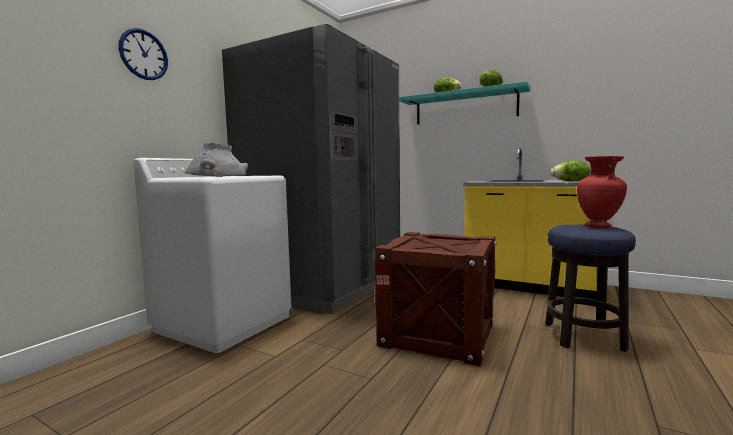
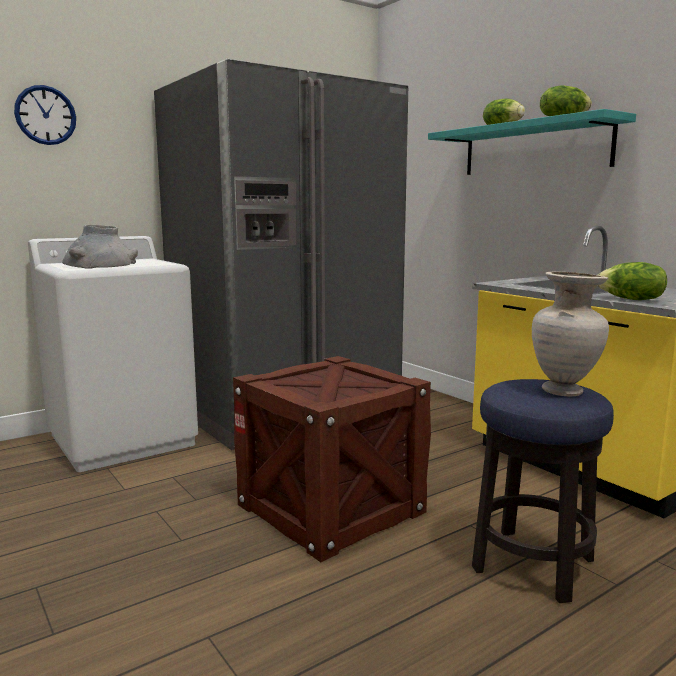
camera: 25 degrees right, 5 degrees up
(599, 227) = (564, 392): red vase -> beige vase

